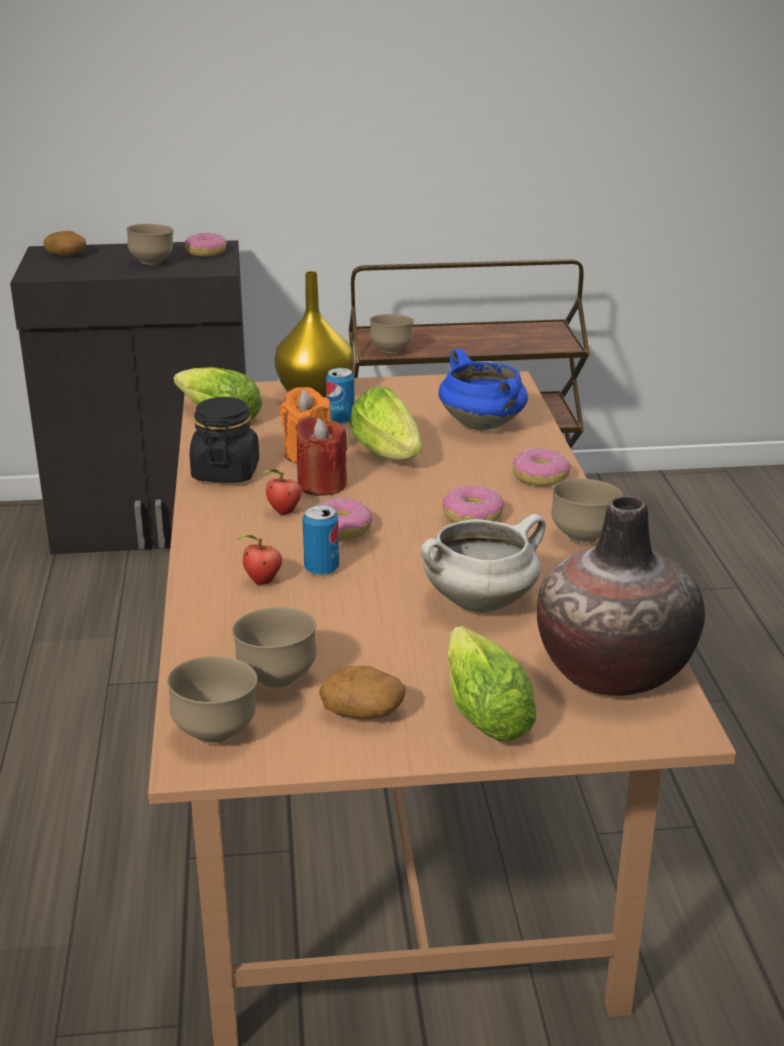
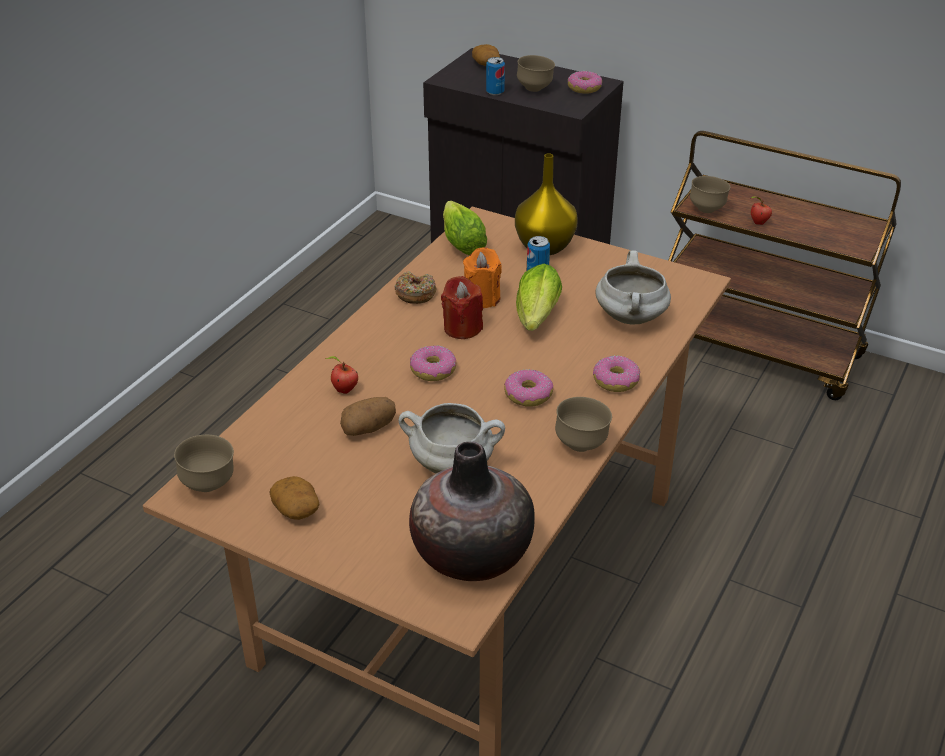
camera: 35 degrees right, 10 degrees up
(226, 472) = (415, 294): black jar -> donut
(276, 679) = (277, 464): brown bowl -> none
(283, 512) = (414, 341): apple -> apple (758, 223)
(321, 569) = (387, 396): can -> can (495, 92)
(341, 604) = (368, 428): none -> potato
(482, 708) = (362, 541): lettuce -> none
(484, 425) = (631, 318): blue cooking pot -> white cooking pot

